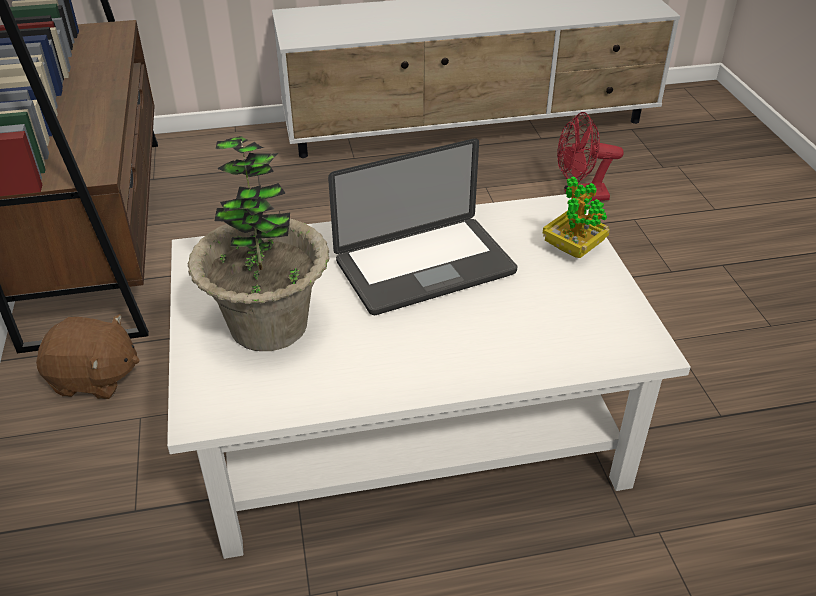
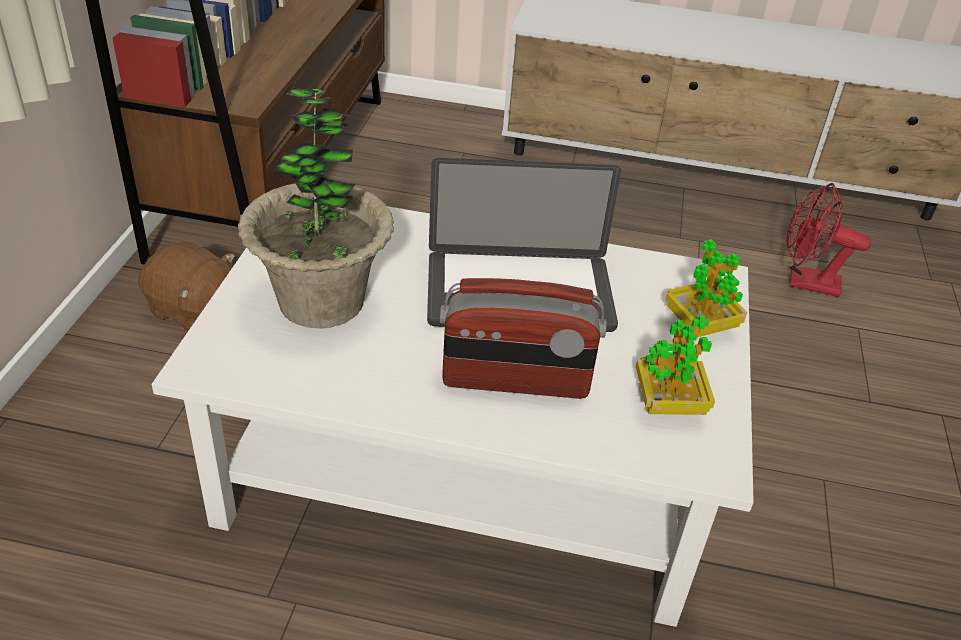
camera: 20 degrees right, 0 degrees up
(467, 337) = (515, 381): none -> radio
(589, 315) = (668, 404): none -> potted plant

